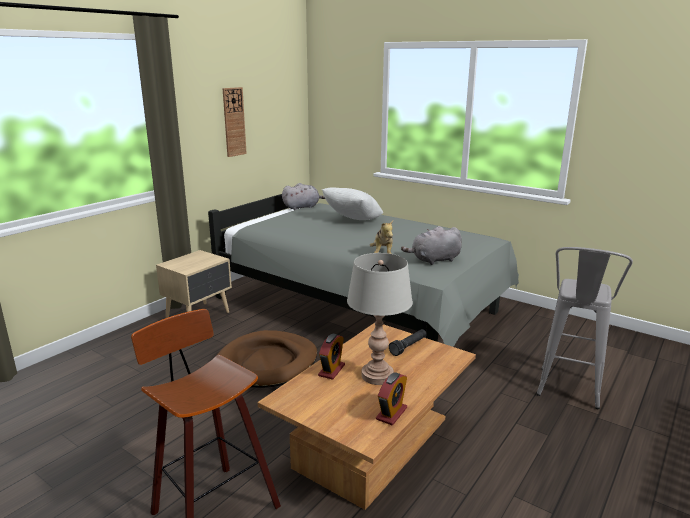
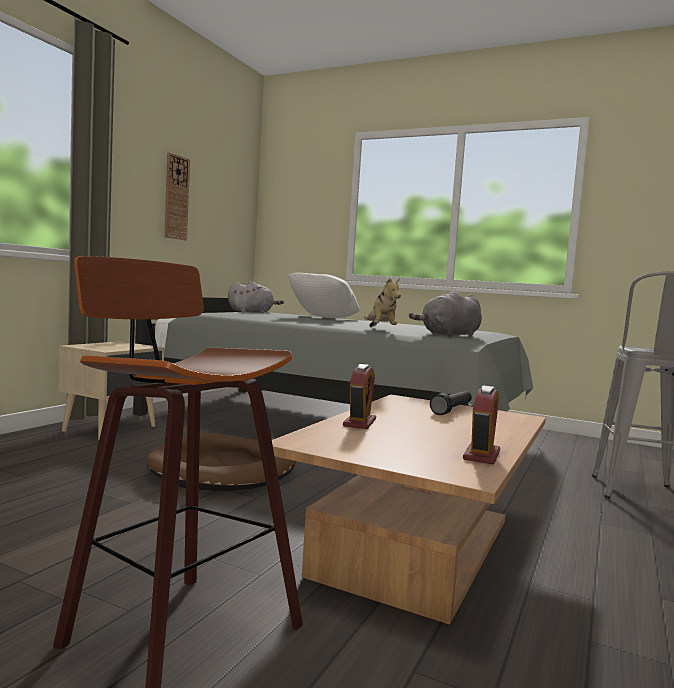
camera: 10 degrees left, 15 degrees down
(377, 376) = (430, 428): grey table lamp -> none

